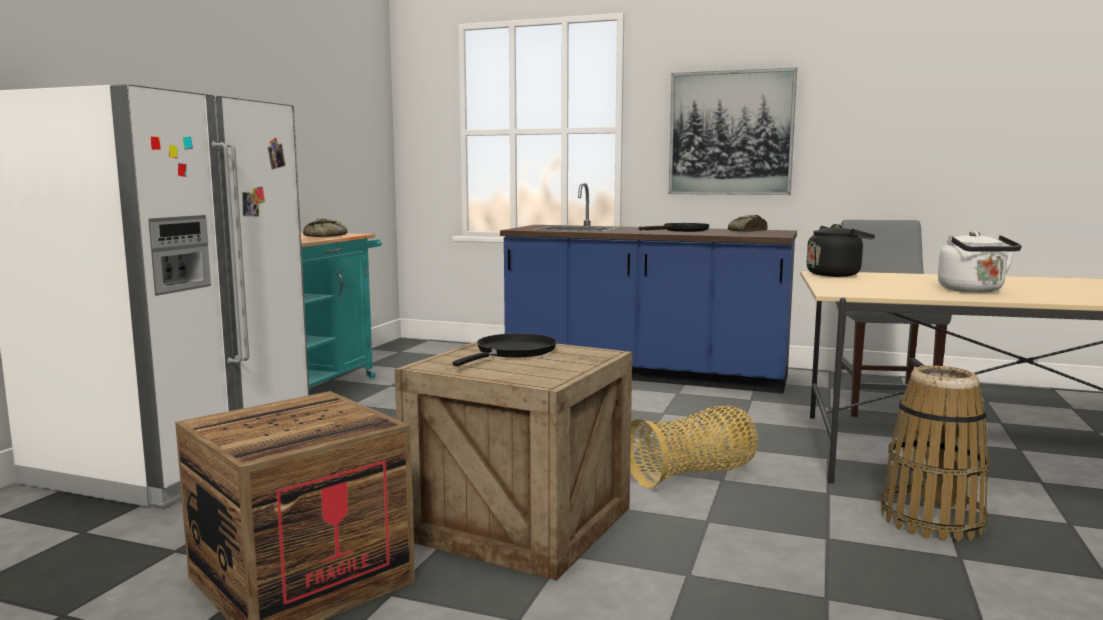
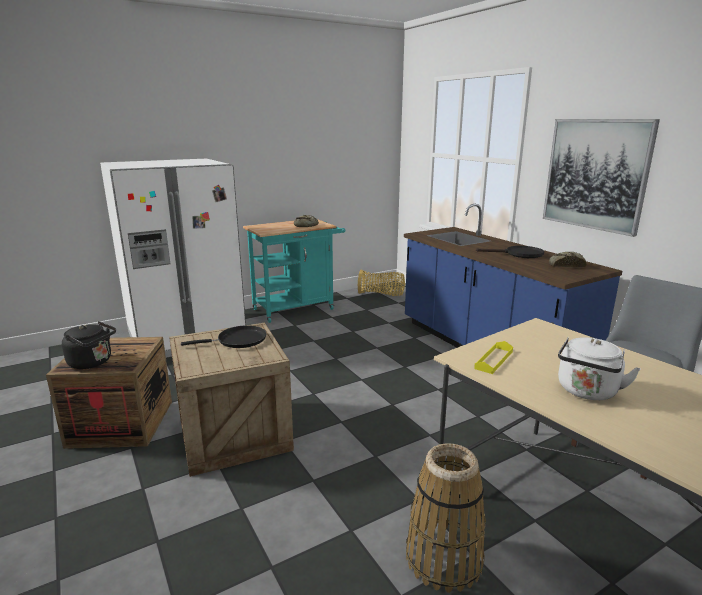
camera: 40 degrees right, 10 degrees up
(693, 475) = (366, 444): basket -> basket (381, 294)
(835, 274) = (543, 332): black kettle -> black kettle (93, 362)
(864, 290) = (494, 360): none -> yellow tray

